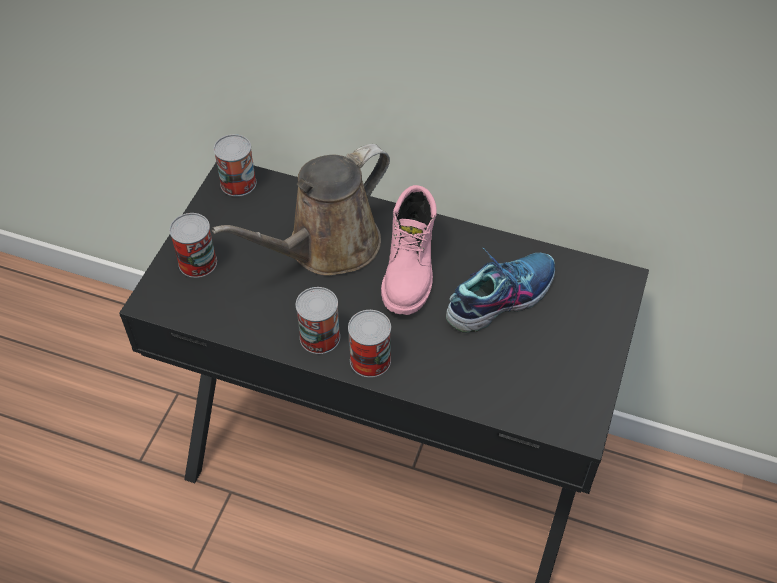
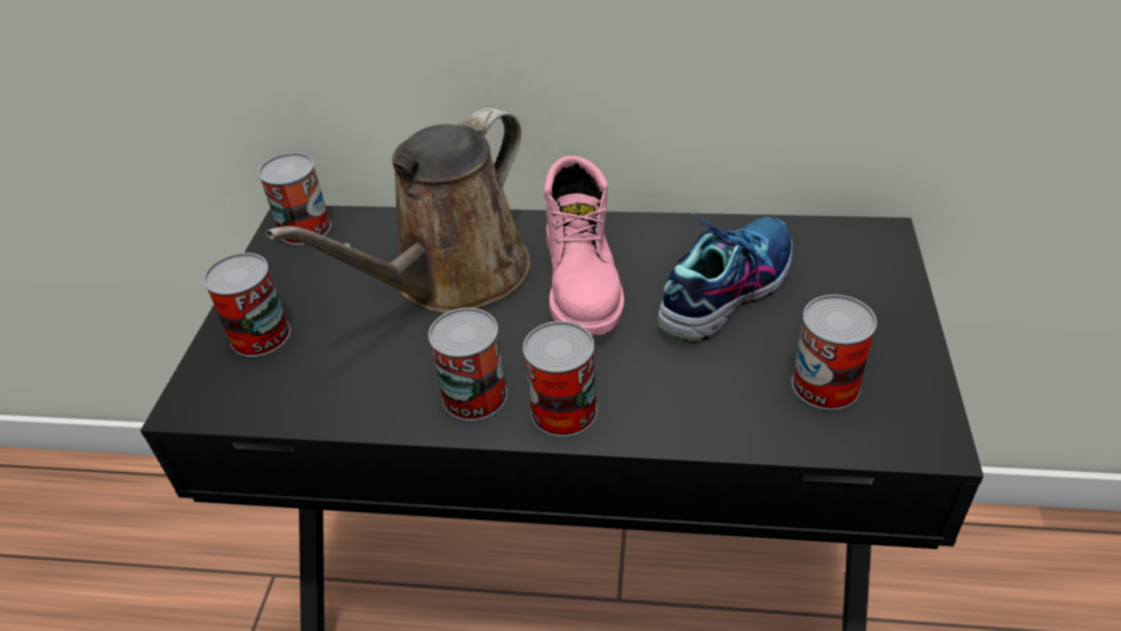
camera: 10 degrees left, 10 degrees down
(534, 380) = (825, 385): none -> can

